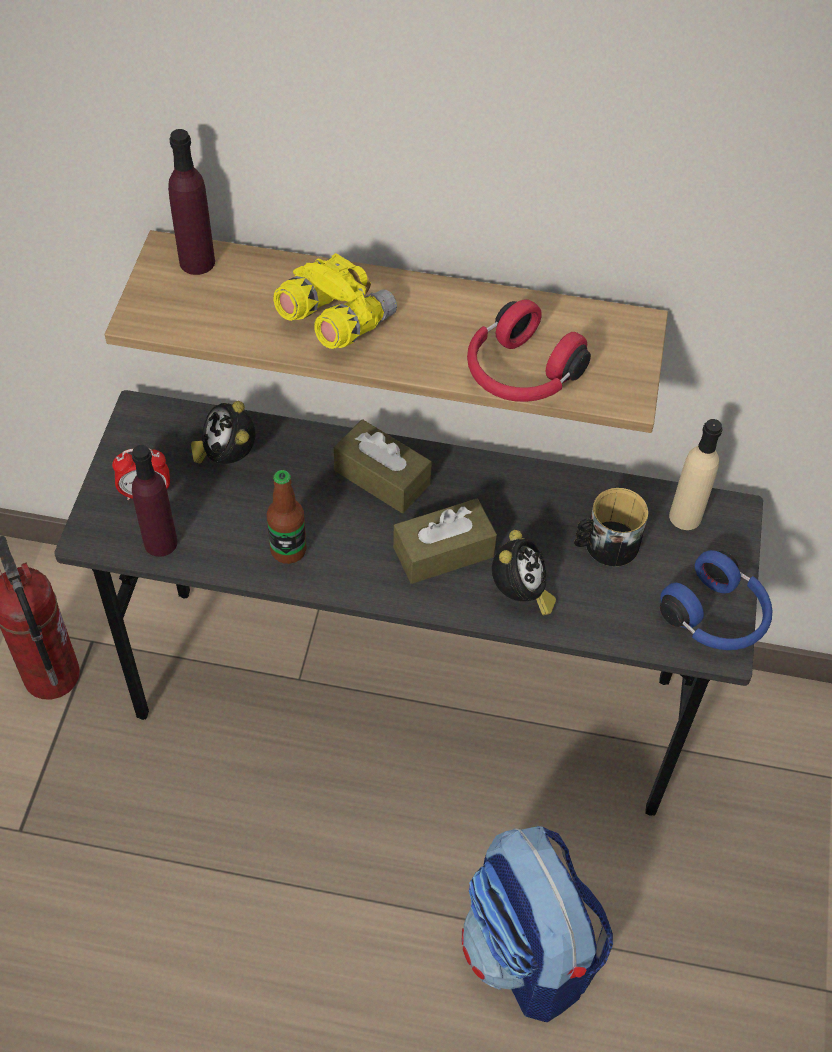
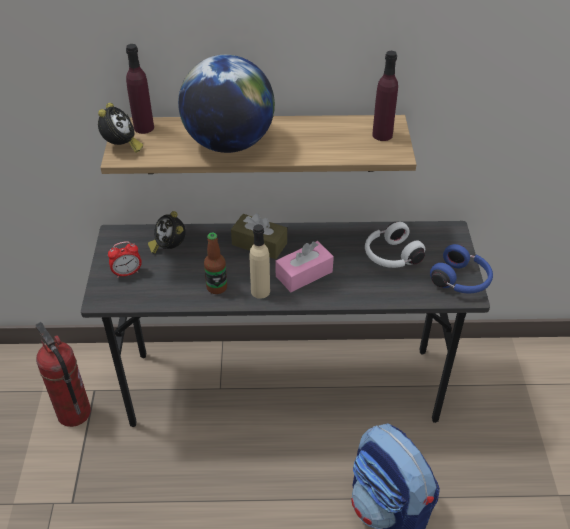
camera: 10 degrees left, 10 degrees down
(160, 542) = (142, 296): purple bottle -> purple bottle (382, 135)
(335, 321) = (229, 143): yellow binoculars -> globe
(443, 552) = (304, 274): brown tissue box -> pink tissue box
(519, 594) = (352, 287): alarm clock -> alarm clock (121, 147)
(520, 374) = (337, 152): red headphones -> none
(605, 545) = (391, 256): mug -> white headphones
(685, 517) = (428, 236): beige bottle -> beige bottle (260, 291)

